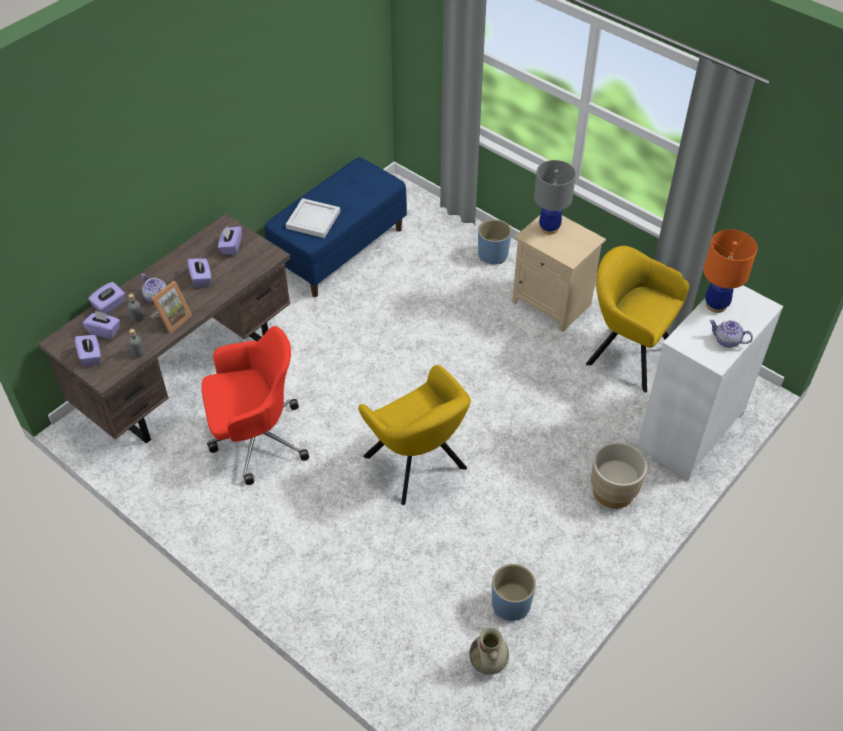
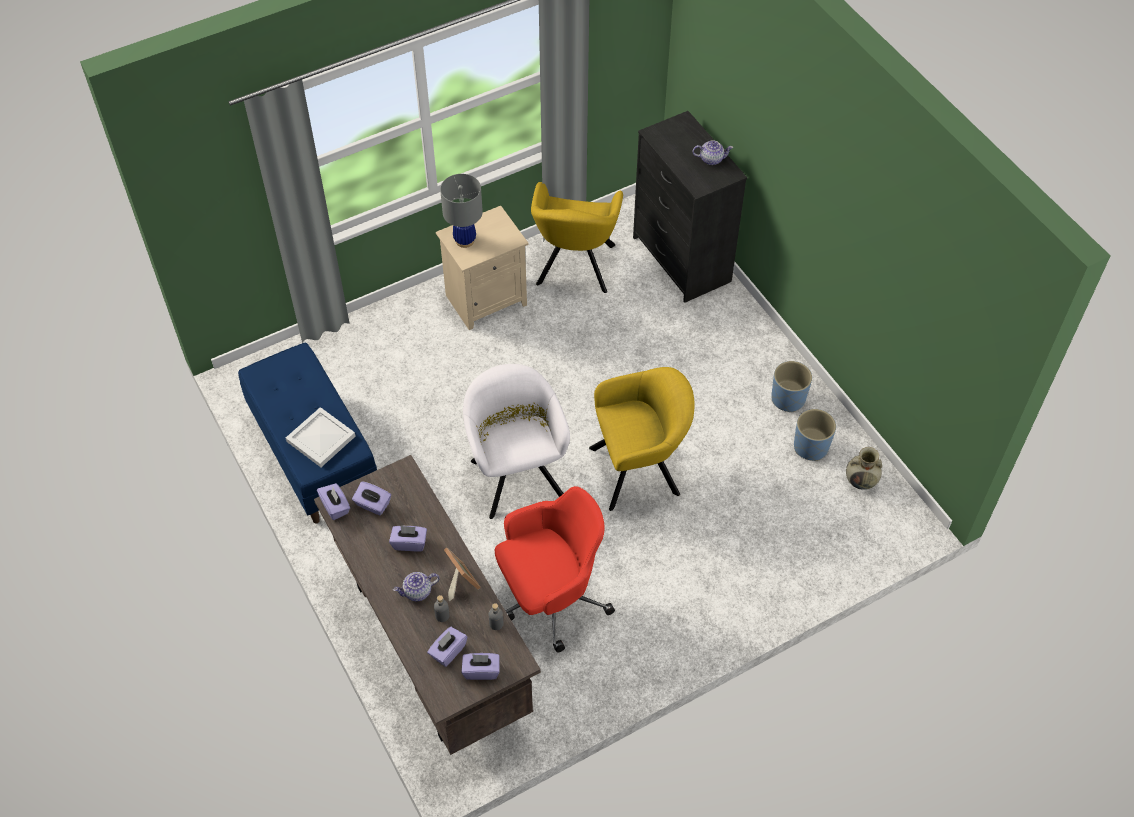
camera: 70 degrees left, 5 degrees up
(109, 305) = (409, 640): purple tissue box -> purple tissue box (335, 507)
(256, 439) = (550, 598): red office chair -> red office chair turned 60 degrees clockwise
(374, 379) = (516, 474): none -> white armchair
(492, 255) = (396, 324): blue planter -> blue planter (788, 399)
(613, 492) = (724, 336): beige planter -> none
(626, 352) = (574, 268): yellow armchair -> yellow armchair turned 45 degrees counterclockwise
(689, 430) = (680, 260): white dresser -> black dresser
(716, 305) = (669, 149): orange table lamp -> none
(727, 341) = (711, 159): teapot -> teapot turned 135 degrees counterclockwise

